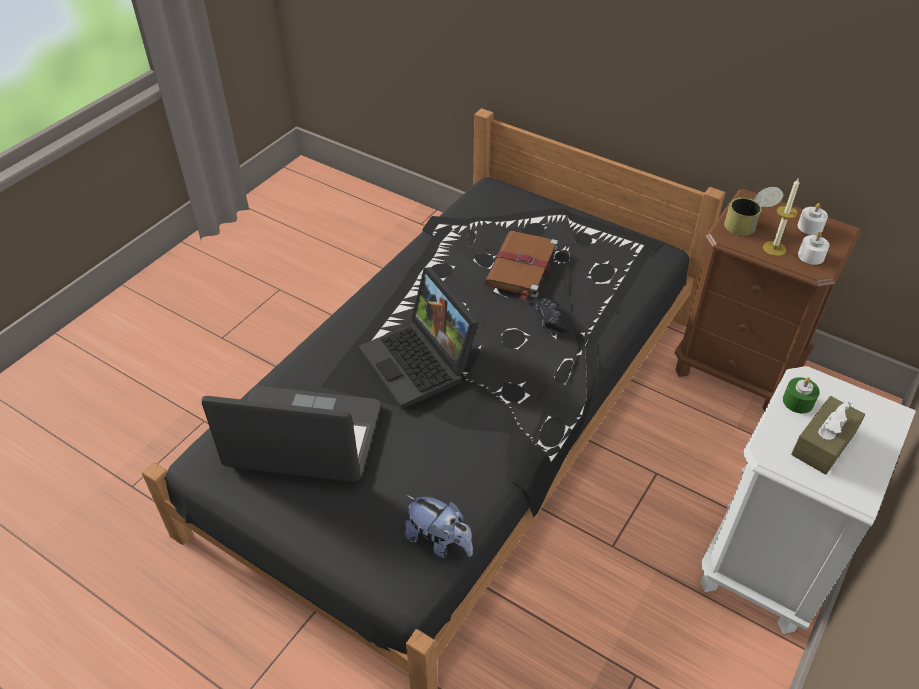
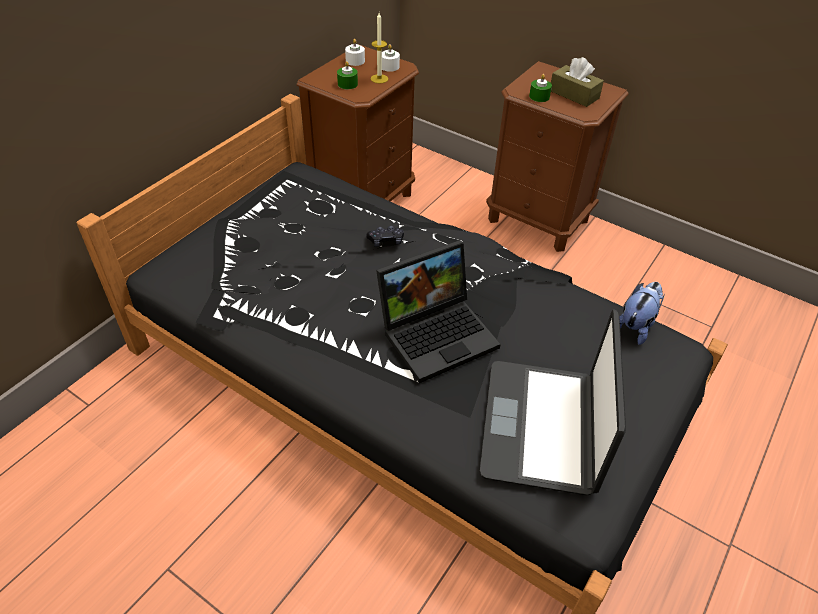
camera: 90 degrees left, 0 degrees up
(521, 267) = (308, 253): brown book -> none
(748, 224) = (347, 84): can -> green candle
(767, 565) = (538, 220): white nightstand -> brown nightstand

